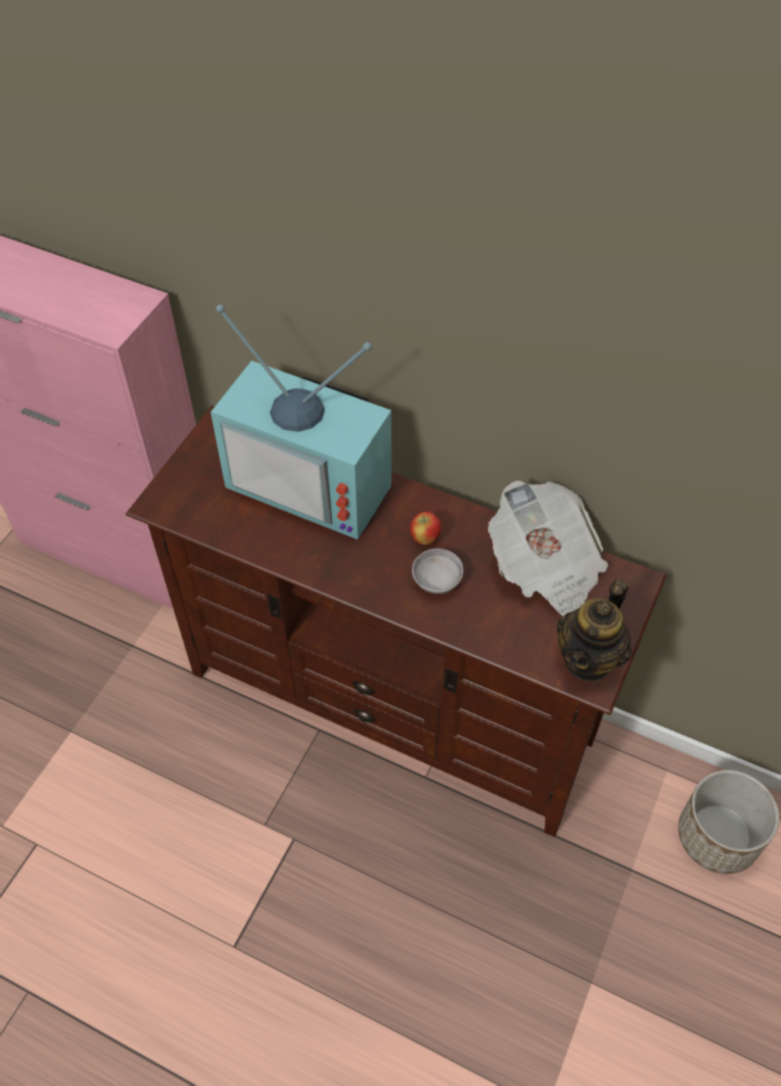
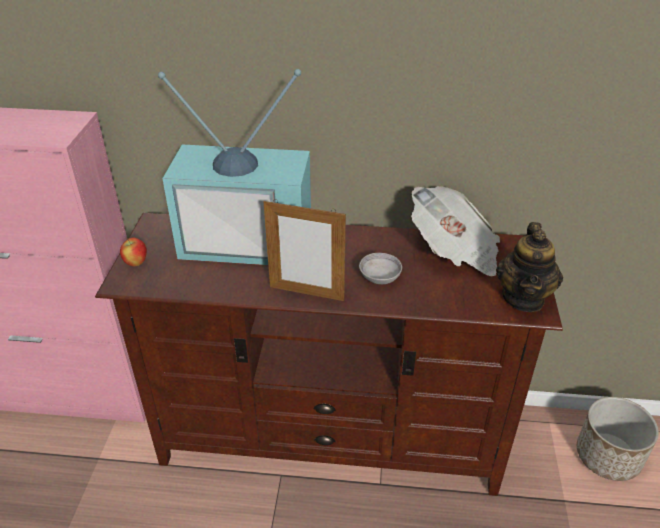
camera: 20 degrees left, 15 degrees down
(345, 577) = (306, 293): none -> picture frame
(425, 538) = (355, 254): apple -> apple (136, 263)

